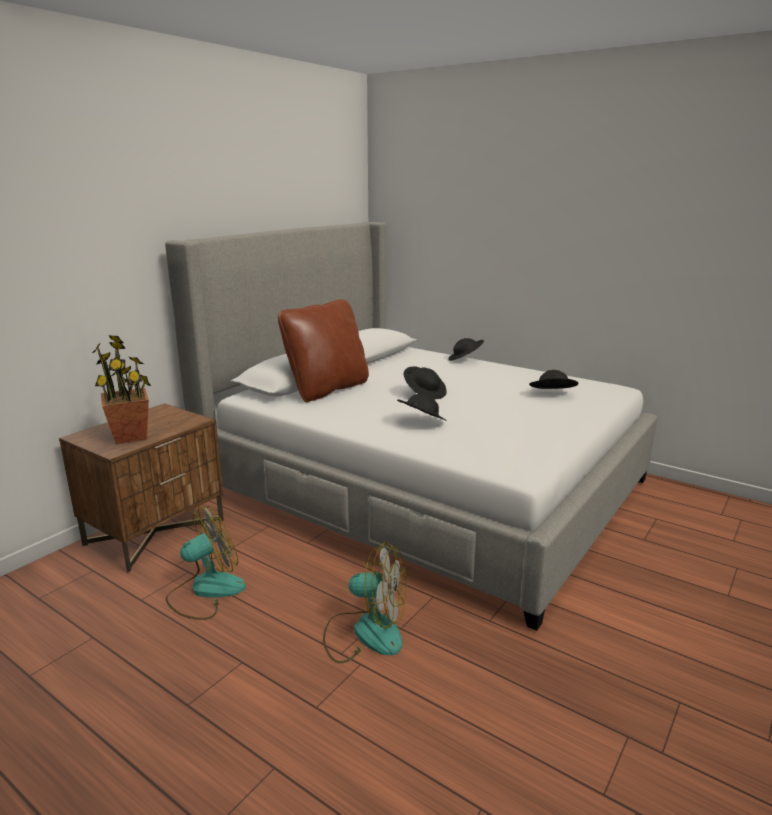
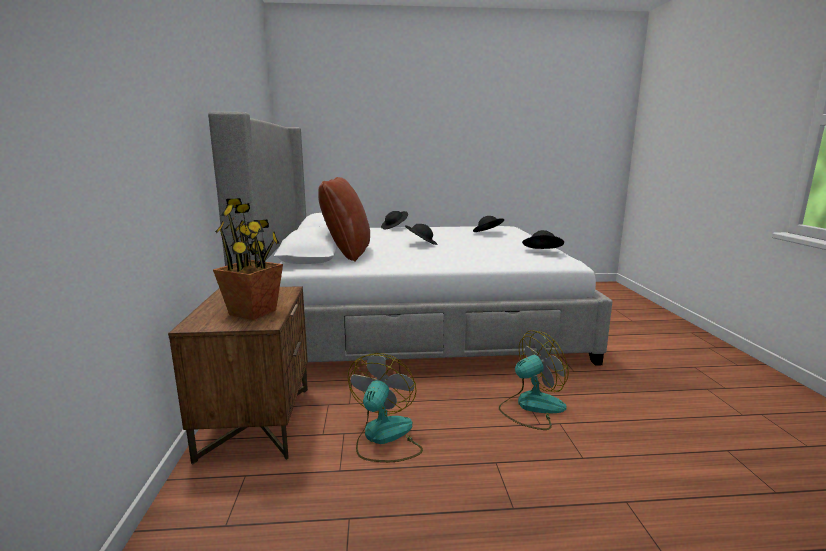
camera: 40 degrees left, 5 degrees down
(421, 422) = (461, 255): black hat -> black hat (541, 252)

